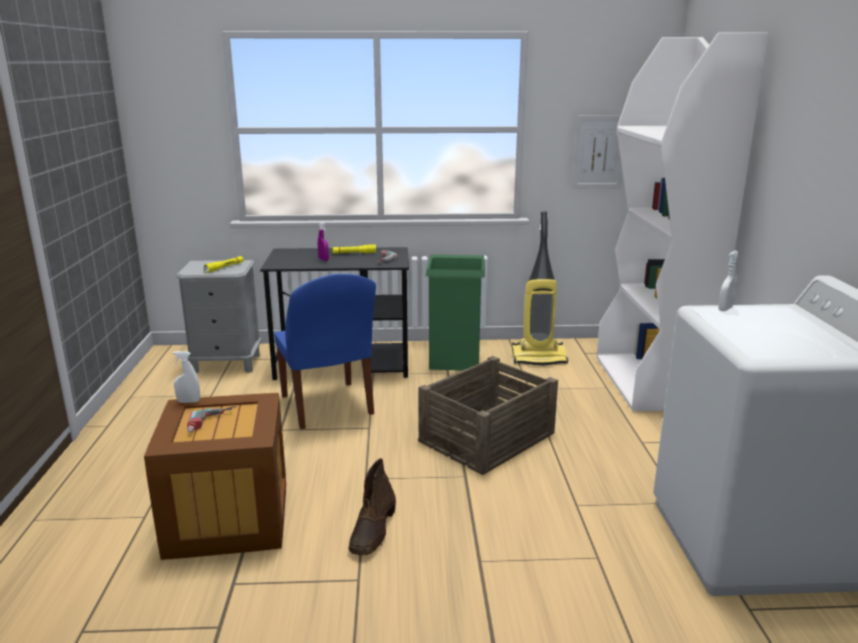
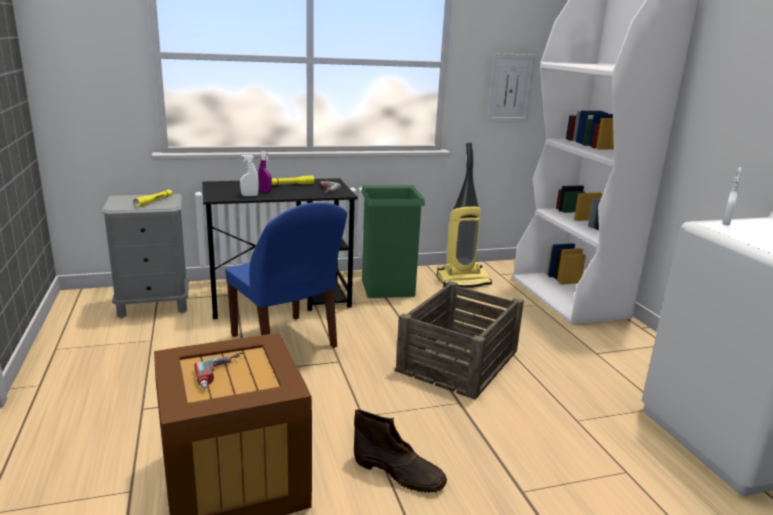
camera: 15 degrees left, 0 degrees up
(188, 401) = (181, 351): white spray bottle -> white spray bottle (249, 195)
(373, 530) = (399, 473): brown boot -> brown boot turned 60 degrees counterclockwise

